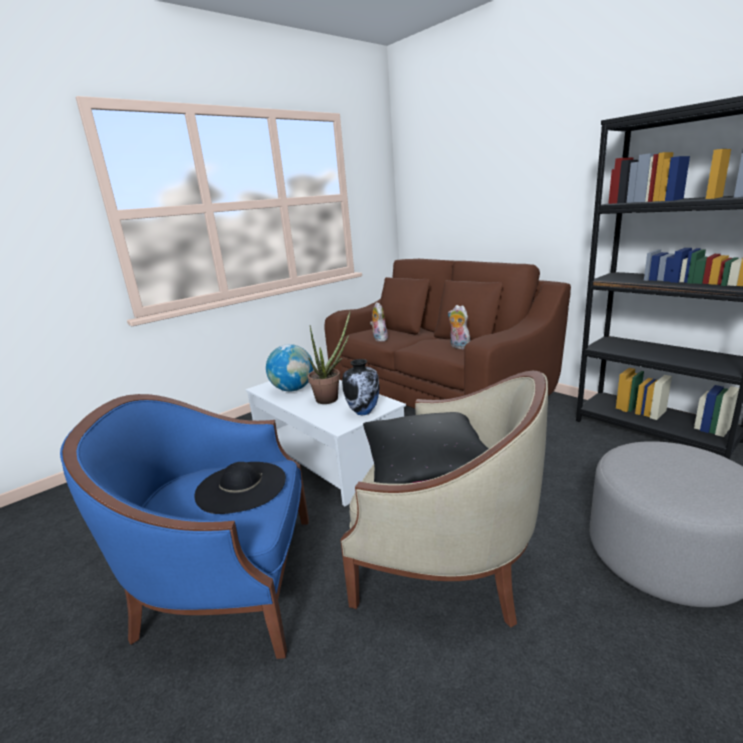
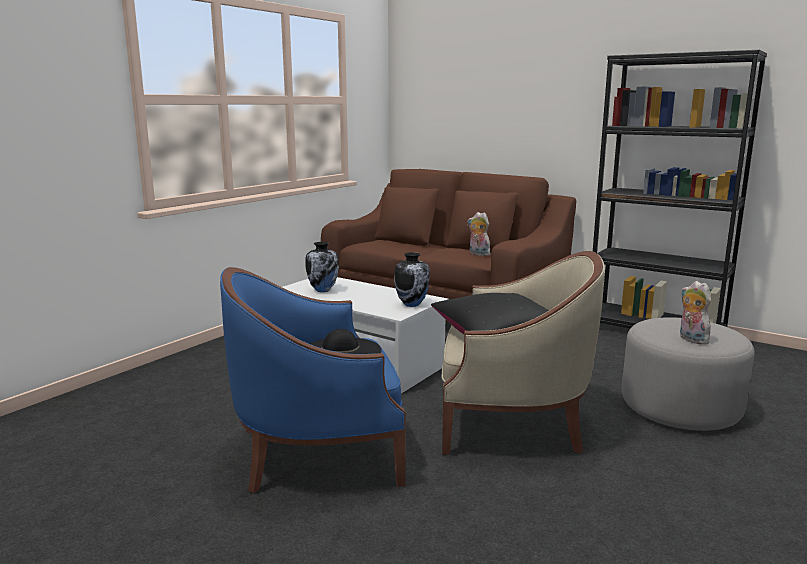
camera: 15 degrees left, 5 degrees down
(293, 389) = (323, 290): globe -> vase
(331, 398) = (370, 295): potted plant -> none
(379, 339) = (388, 249): plush toy -> plush toy (691, 339)

